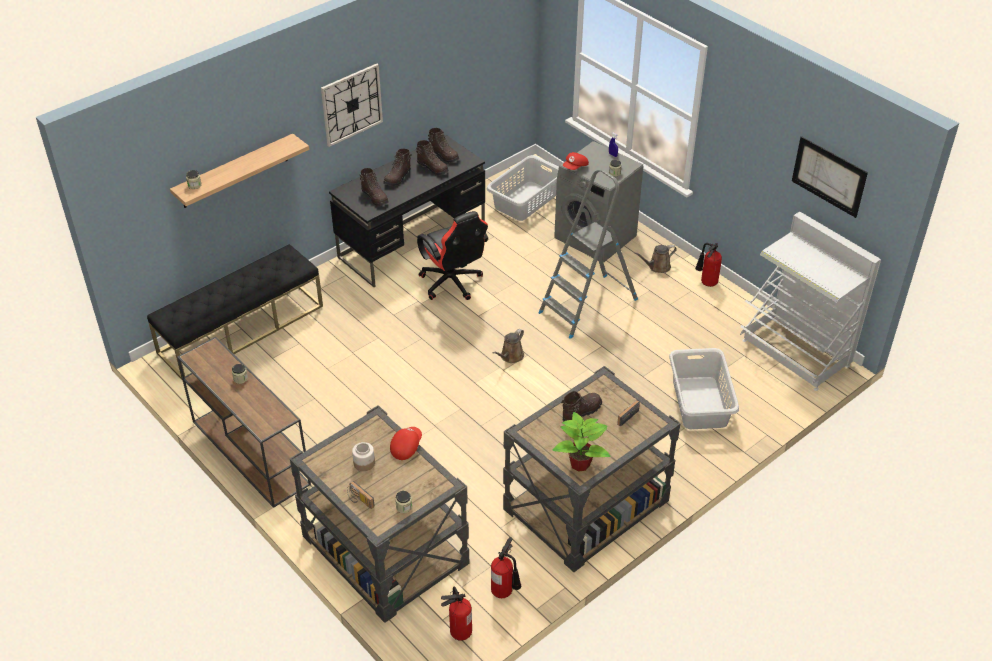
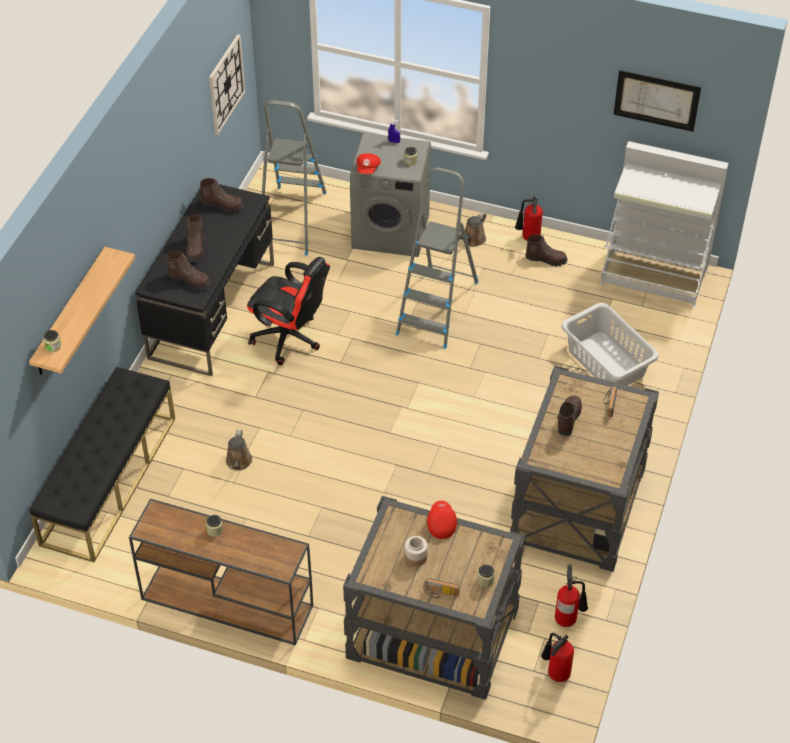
camera: 30 degrees left, 5 degrees up
(351, 104) = (140, 190): wall clock -> wall clock (226, 84)
(433, 168) = (222, 223): brown boot -> brown boot (546, 259)
(510, 357) = (403, 391): brown watering can -> brown watering can (238, 462)
(525, 201) = (292, 219): grey laundry basket -> grey step ladder
(580, 464) = (604, 468): potted plant -> none

